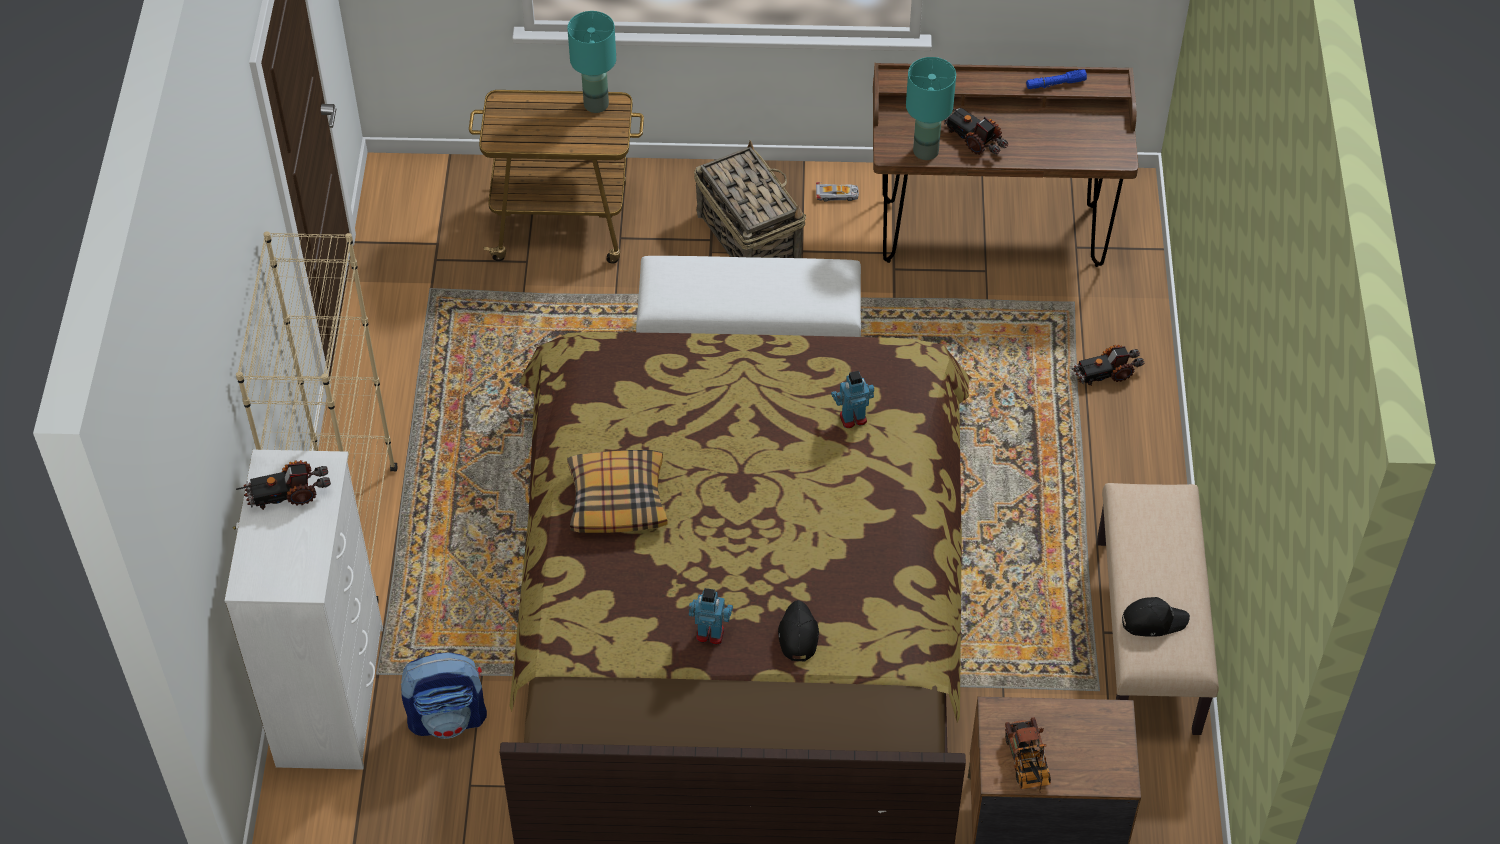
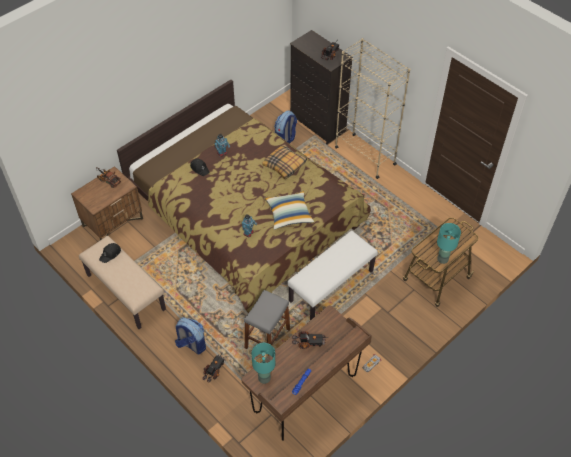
camera: 135 degrees right, 0 degrees up
(332, 695) = (318, 124): white dresser -> black dresser
(736, 394) = (288, 214): none -> pillow
(748, 236) = (378, 323): basket -> none
(925, 152) = (319, 323): turquoise table lamp -> turquoise table lamp (264, 378)
(961, 353) = (267, 338): none -> grey stool
(1106, 442) = (191, 344): none -> backpack

